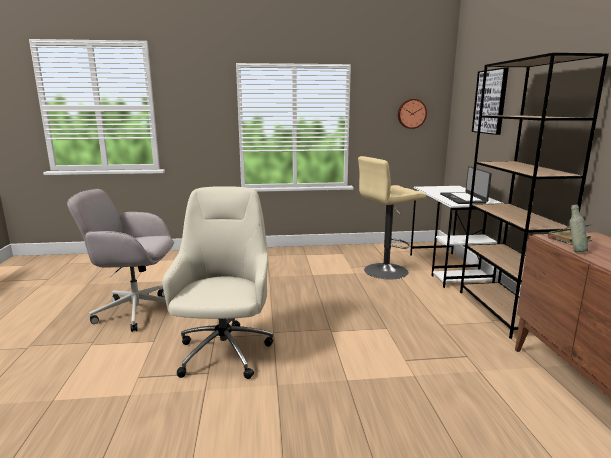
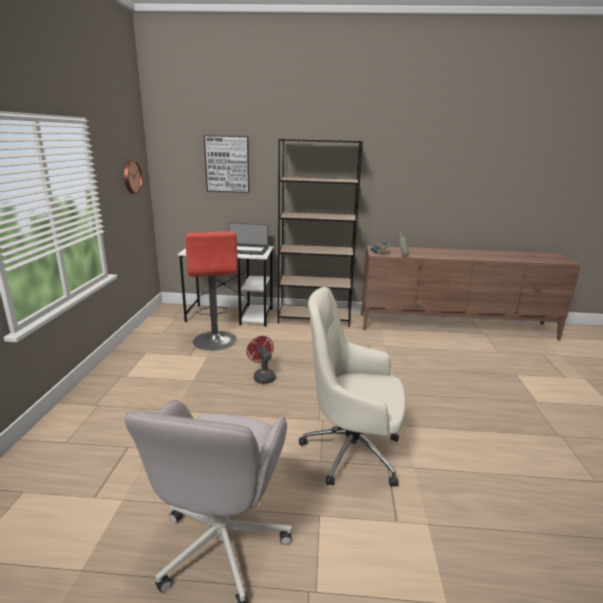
camera: 80 degrees left, 5 degrees up
(335, 299) = (262, 376): none -> red fan
(385, 271) = (214, 341): beige stool -> red stool

